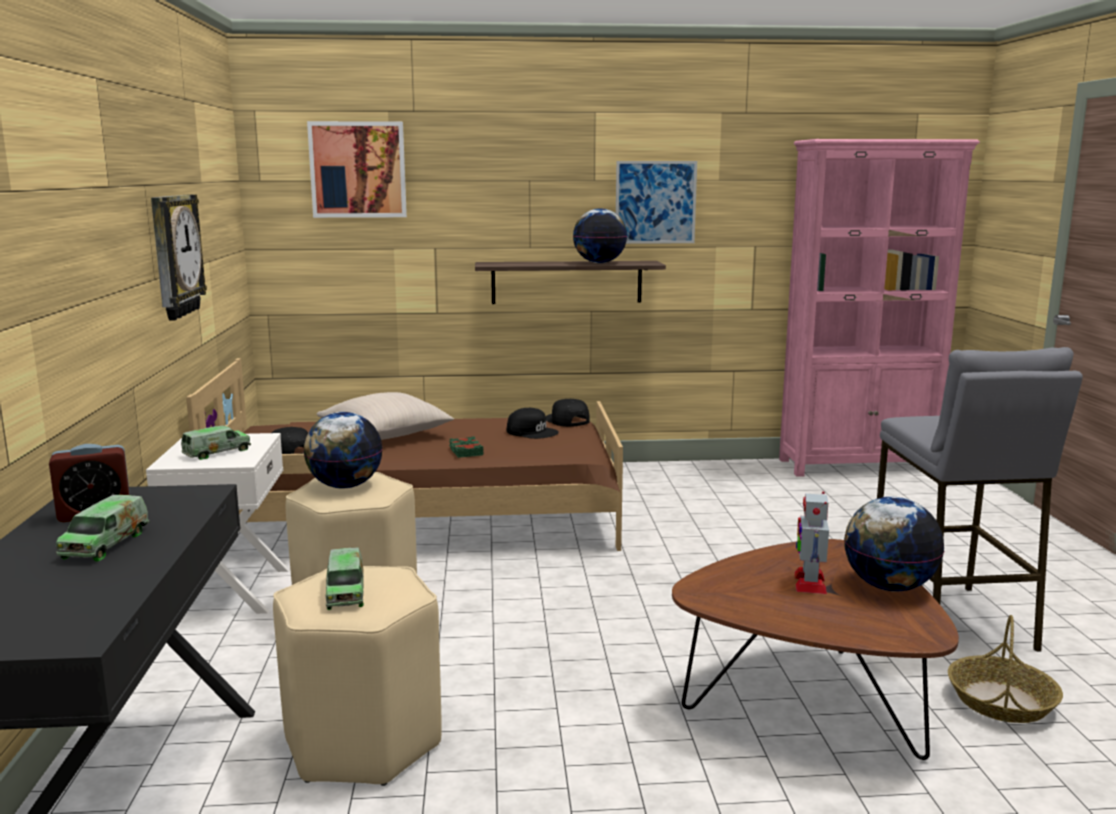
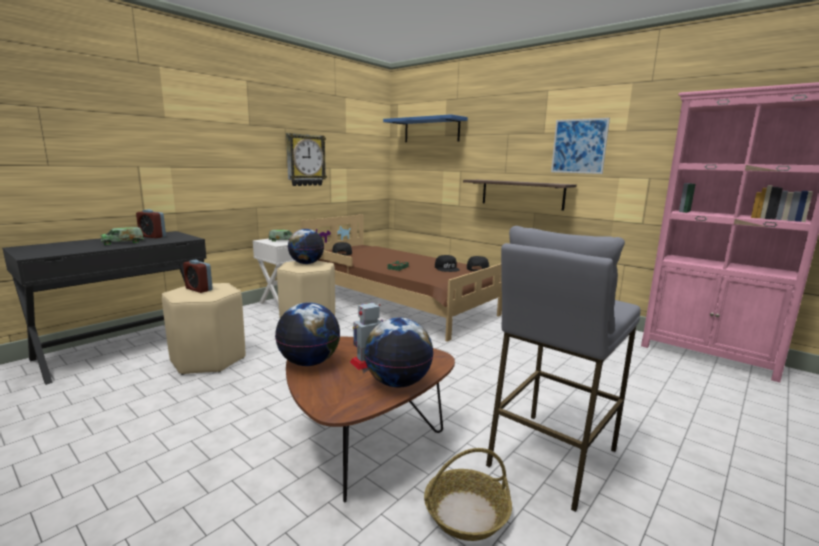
camera: 45 degrees right, 0 degrees up
(345, 592) = (199, 289): toy truck -> alarm clock
(358, 170) = (431, 130): picture -> blue shelf
(385, 435) = (389, 256): beige pillow -> none
(599, 263) = (533, 182): globe -> globe (309, 362)

